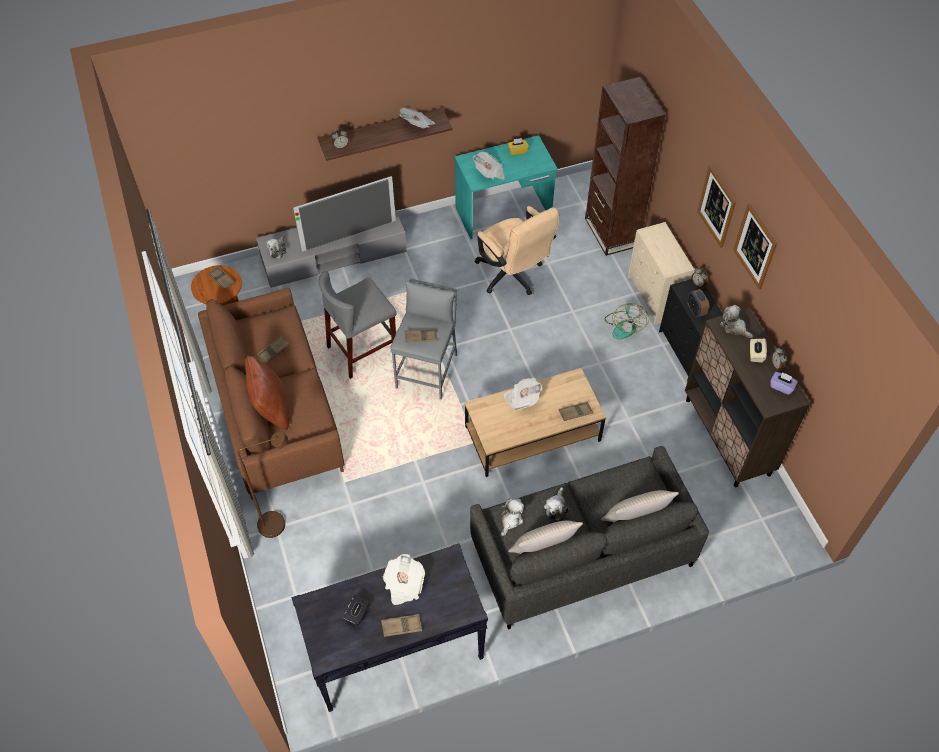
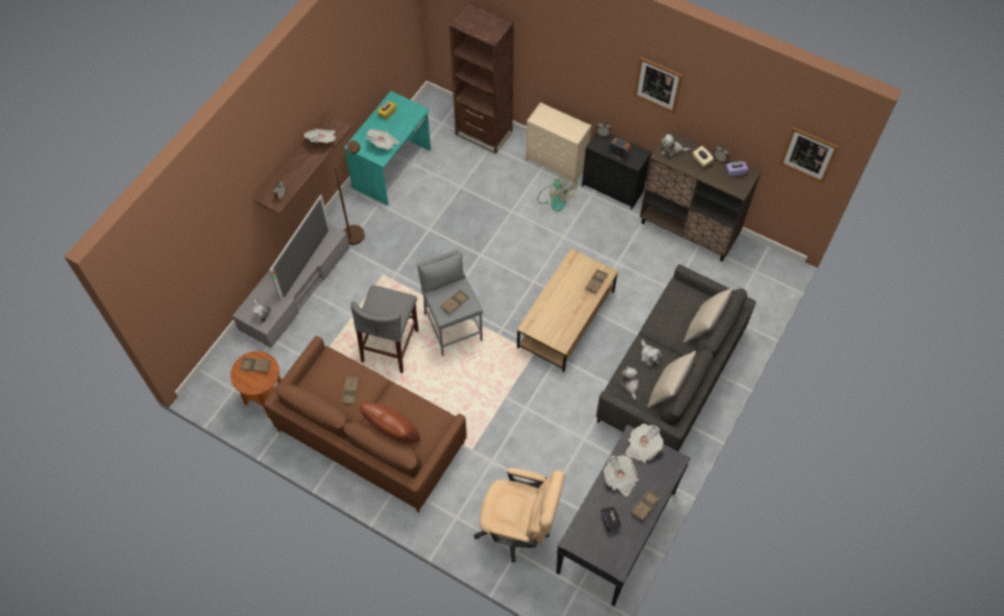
camera: 40 degrees left, 5 degrees up
(279, 522) = (455, 512): brown floor lamp -> brown floor lamp (357, 231)
(512, 276) = (445, 214): beige office chair -> beige office chair (519, 528)
(522, 399) = (553, 298): newspaper -> newspaper (642, 447)
(717, 206) = (601, 70): picture -> picture (808, 154)

